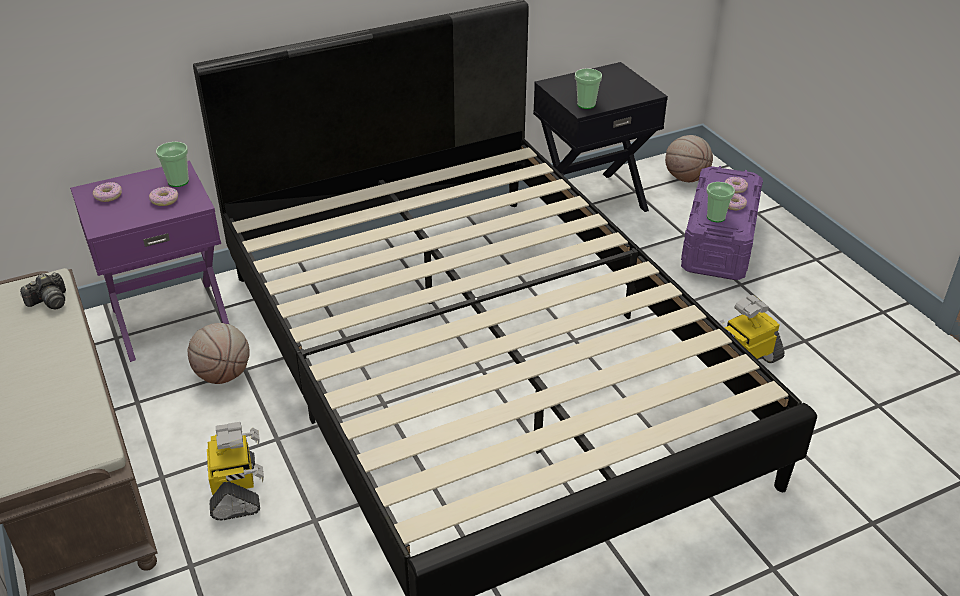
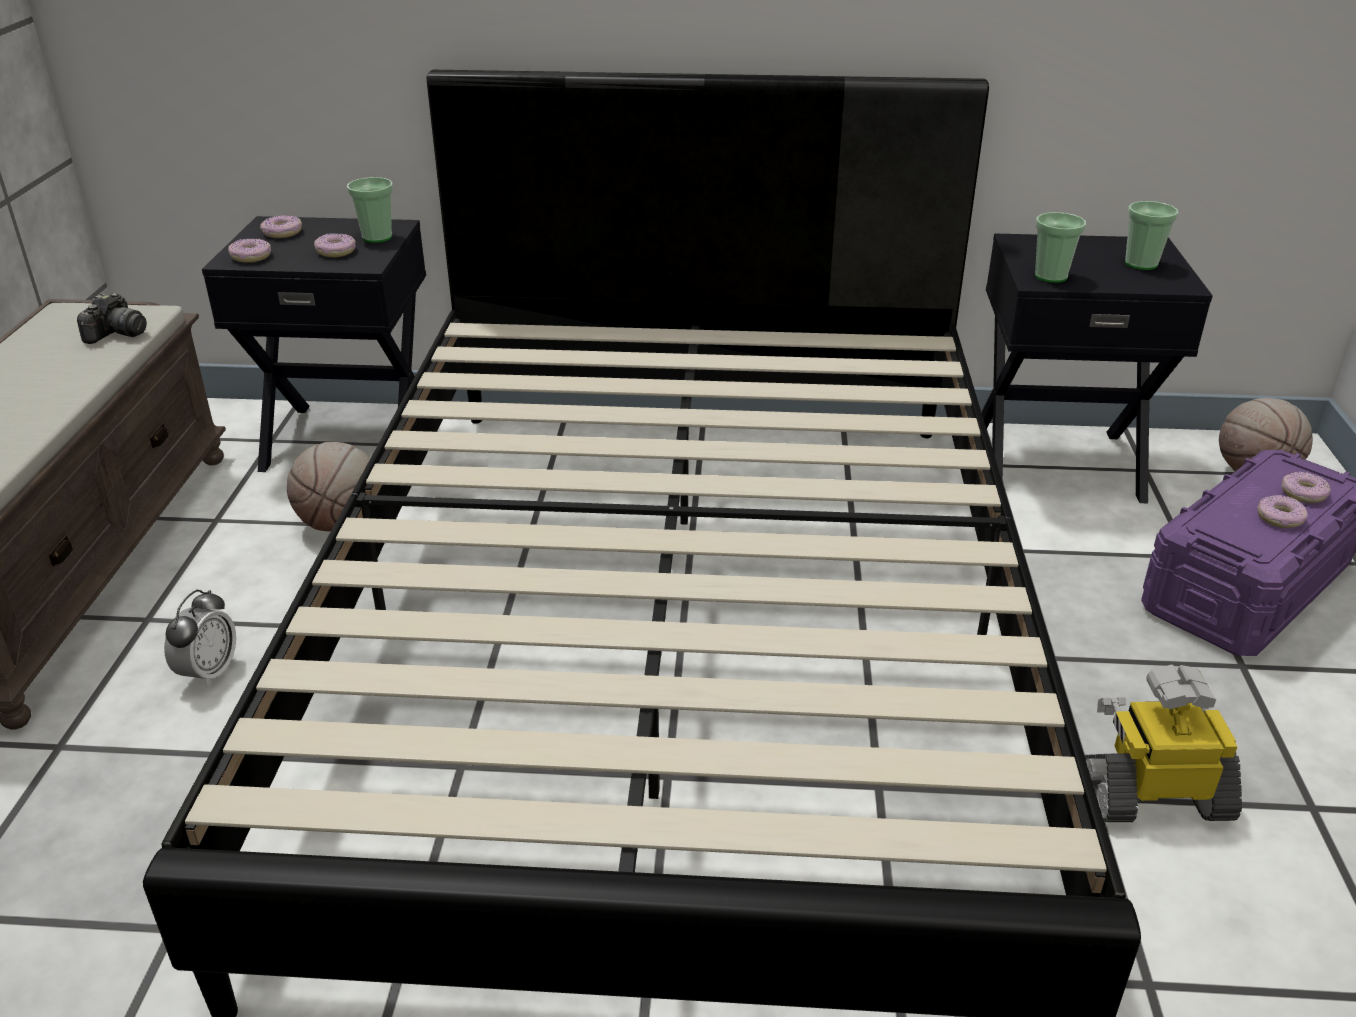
camera: 30 degrees right, 5 degrees down
(49, 301) = (117, 334): camera -> camera turned 60 degrees counterclockwise
(111, 220) = (251, 257): none -> donut
(170, 318) = (350, 438): purple nightstand -> black nightstand
(236, 490) = (209, 672): toy robot -> alarm clock
(716, 217) = (1227, 526): cup -> cup (1141, 264)

